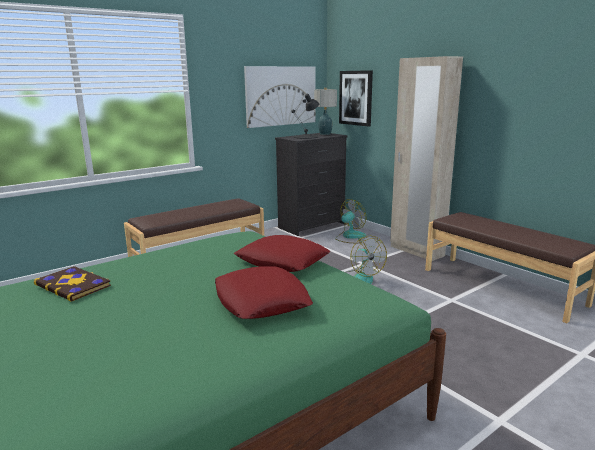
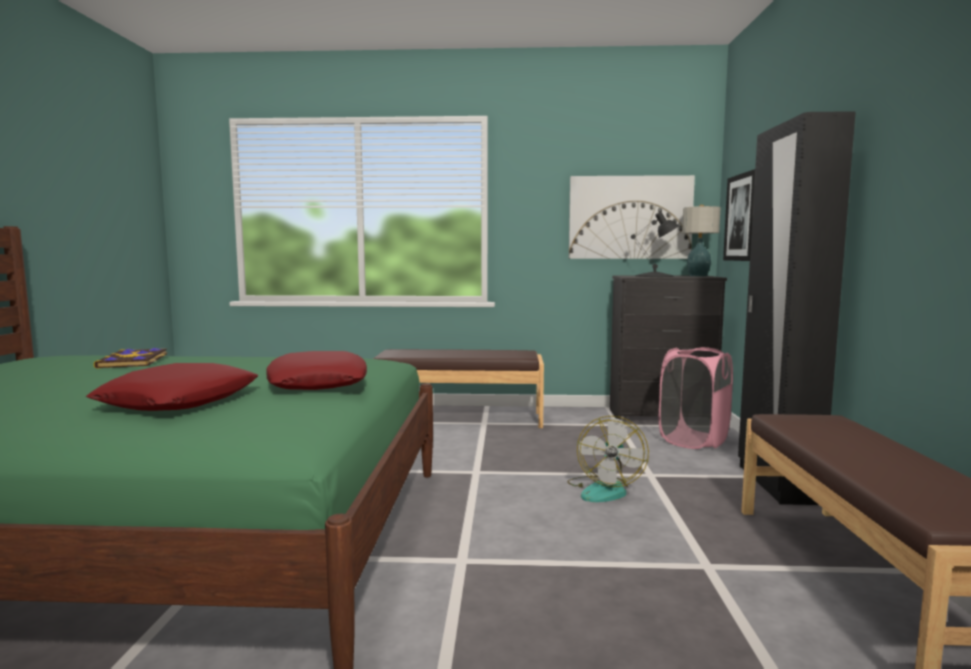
camera: 40 degrees right, 10 degrees down
(350, 237) = (693, 440): fan -> pink laundry basket
(416, 251) = (776, 484): beige wardrobe -> black wardrobe

